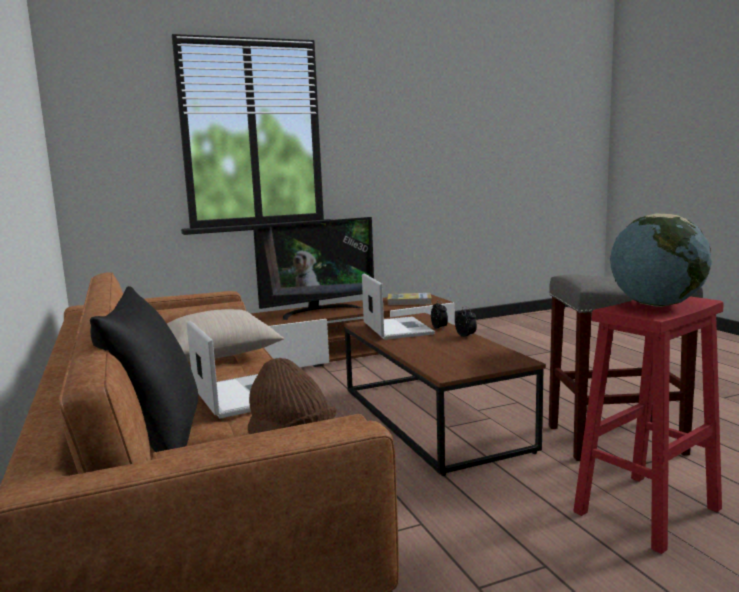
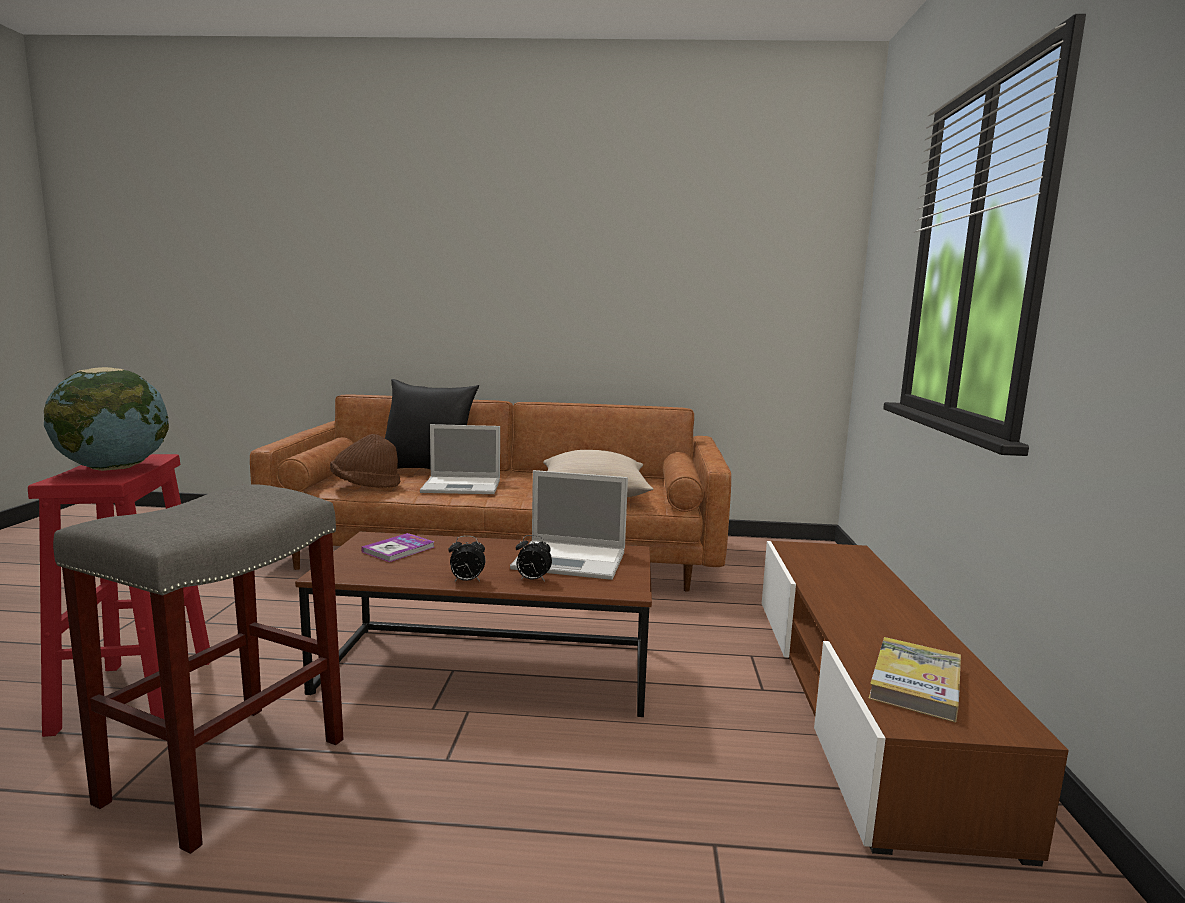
camera: 115 degrees right, 0 degrees up
(317, 311) = (857, 587): television -> none
(452, 360) = (398, 549): none -> book

